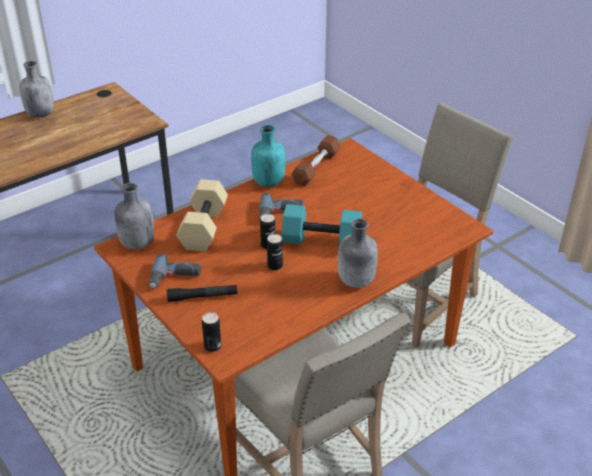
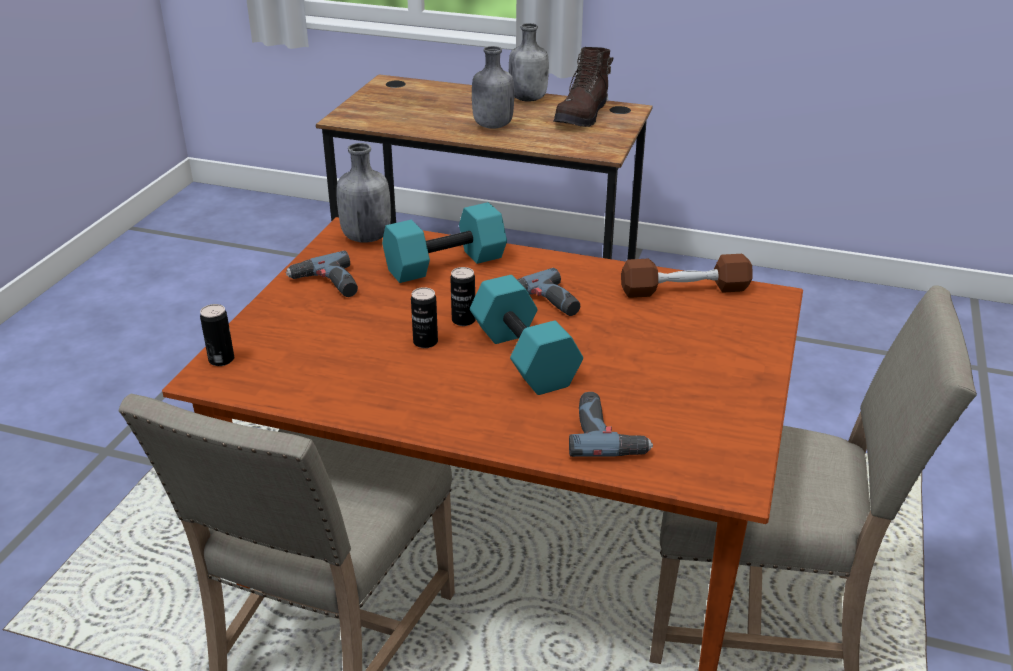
camera: 55 degrees right, 5 degrees down
(94, 108) = (583, 116): none -> brown boot
(202, 227) = (445, 263): beige dumbbell -> turquoise dumbbell
(202, 297) = (309, 316): black flashlight -> none
(268, 182) = (599, 268): turquoise bottle -> none
(356, 281) = (463, 421): grey bottle -> grey bottle (492, 126)
(405, 244) = (607, 434): none -> power drill

